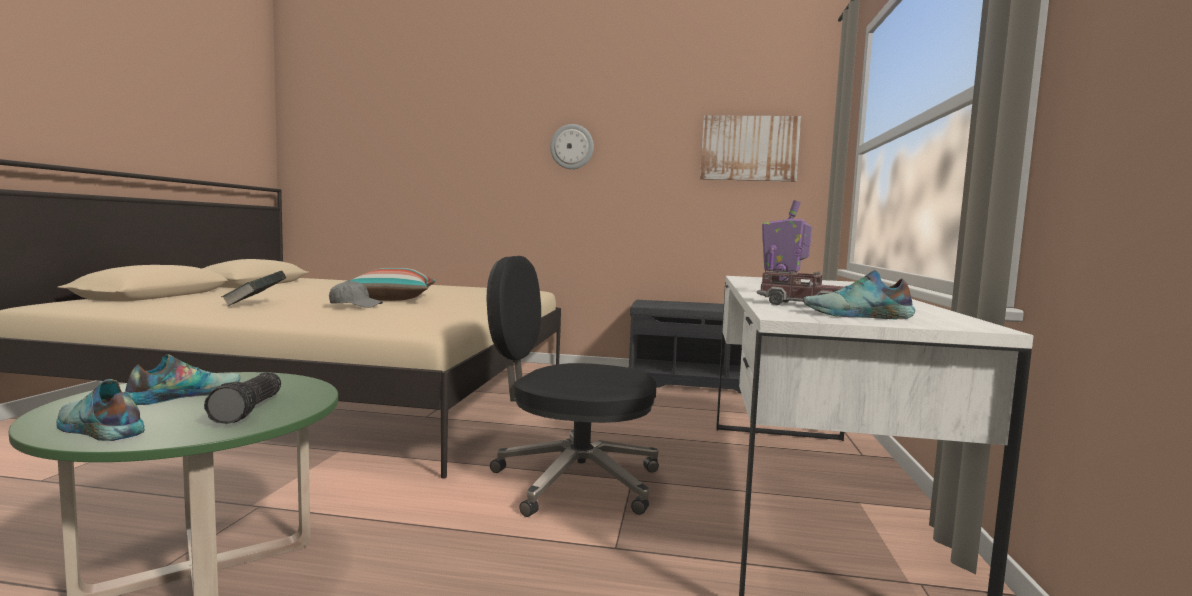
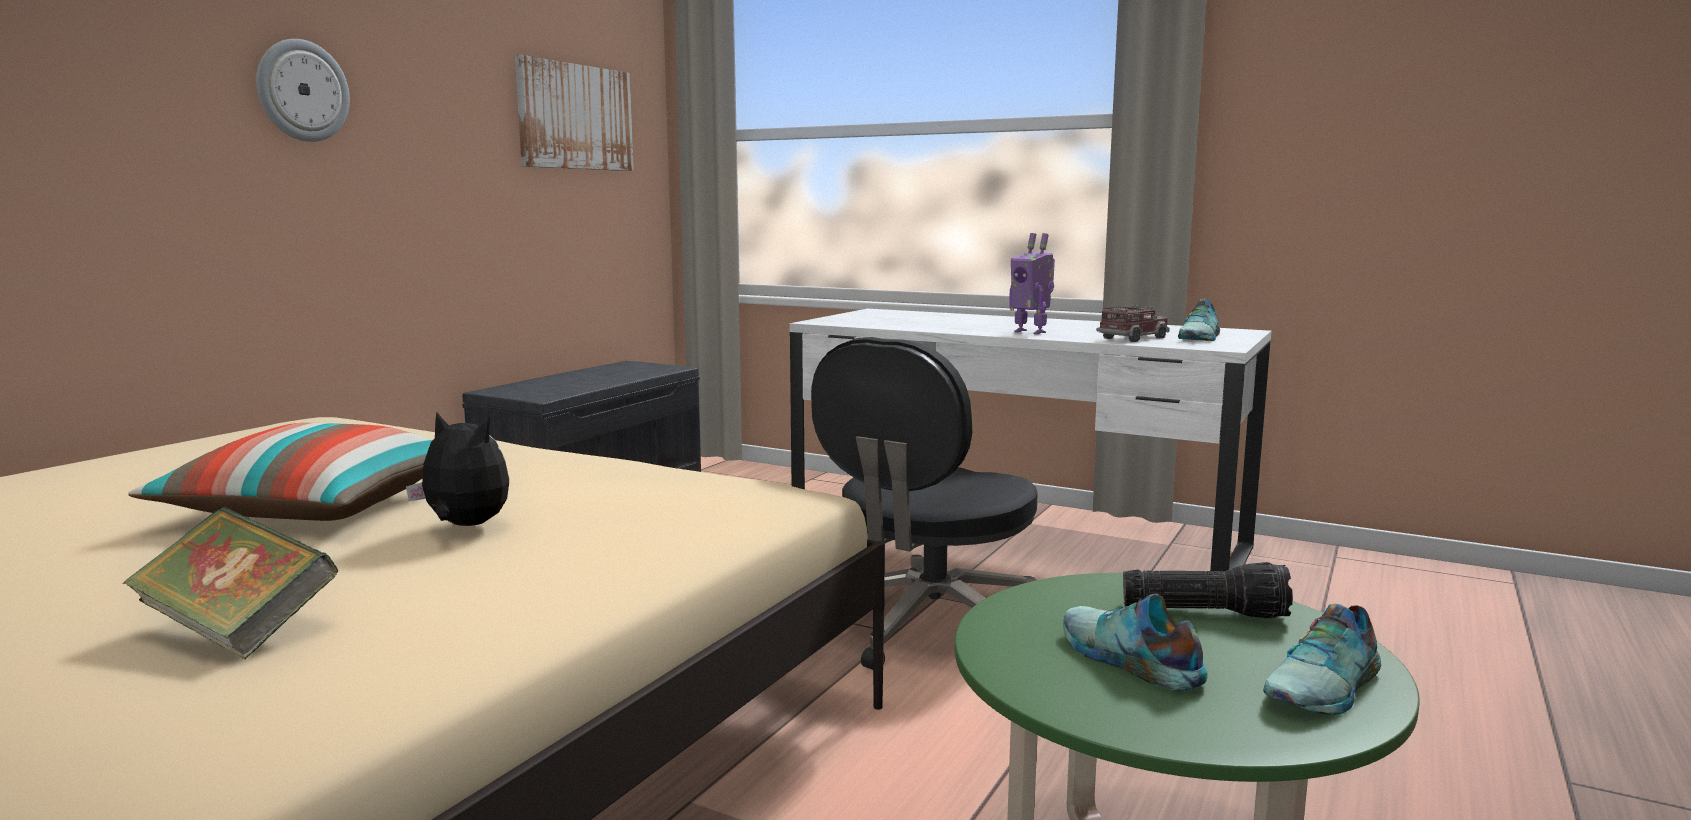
camera: 70 degrees left, 5 degrees up
(355, 305) = (464, 526): grey cap -> plush toy

